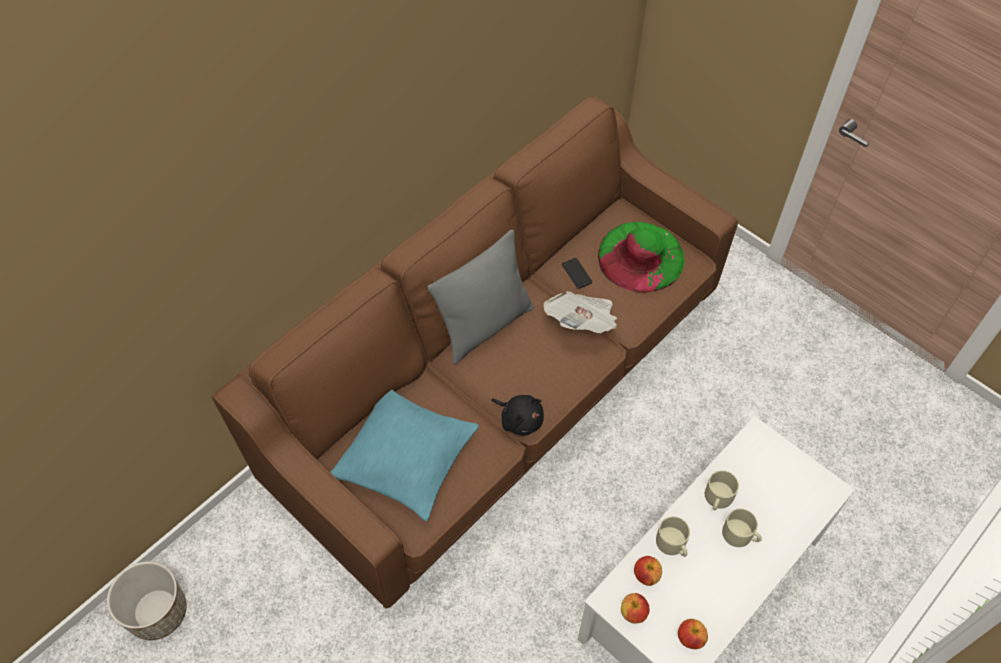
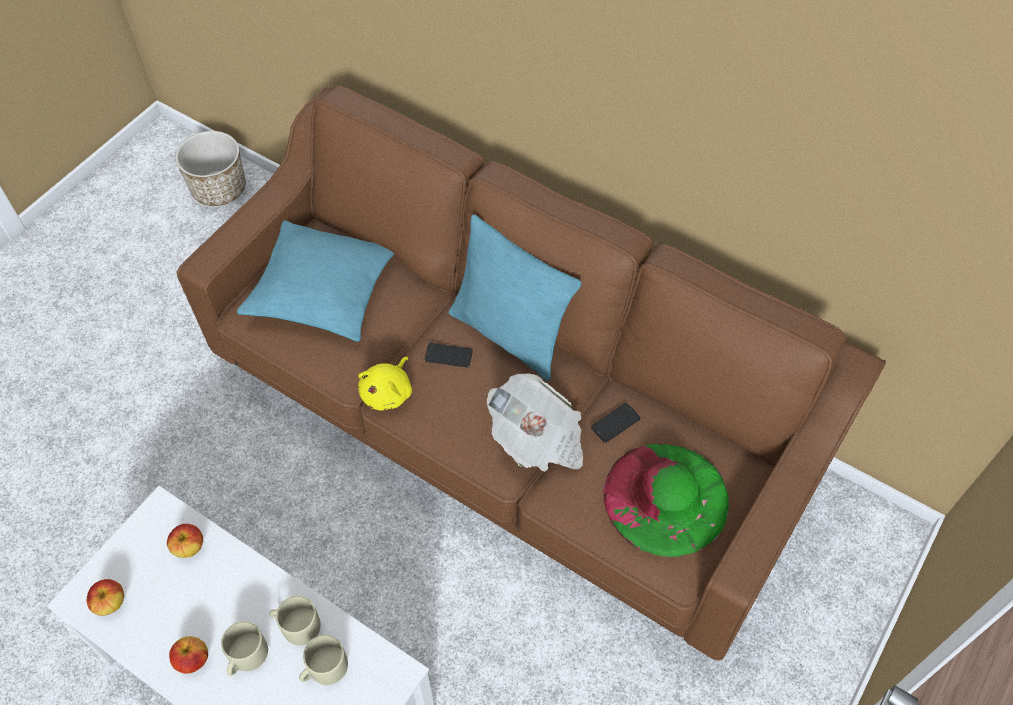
camera: 80 degrees right, 0 degrees up
(485, 326) = (509, 335): grey pillow -> turquoise pillow
(496, 370) = (448, 355): none -> phone
(520, 419) = (388, 392): black plush toy -> yellow plush toy
(633, 613) = (143, 537): apple -> apple (193, 660)
(673, 544) = (230, 574): beige mug -> beige mug (323, 668)

